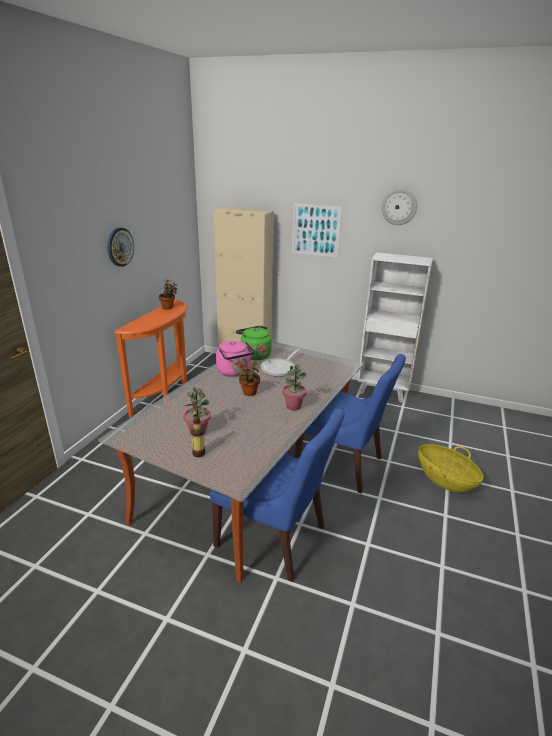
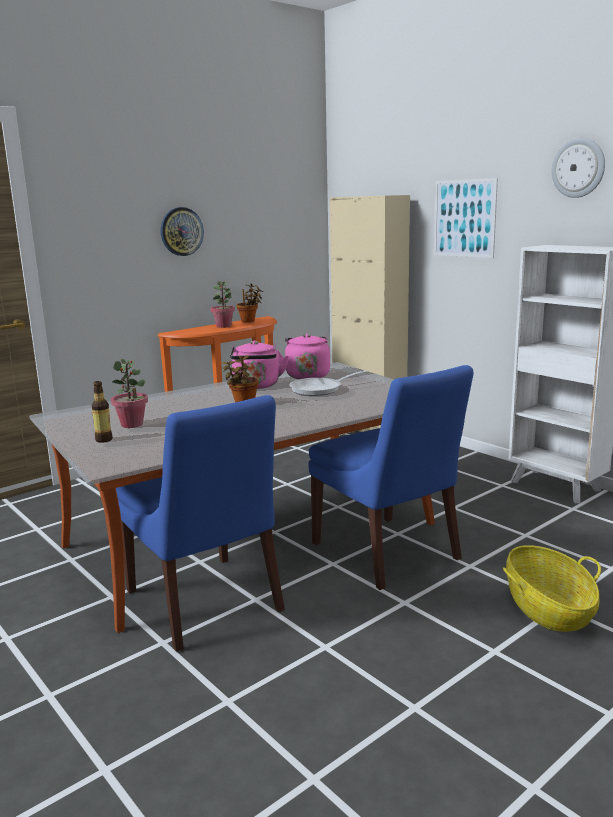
camera: 30 degrees right, 10 degrees down
(254, 355) = (307, 375): green kettle -> pink kettle
(293, 406) = (279, 421): potted plant -> potted plant (223, 326)

